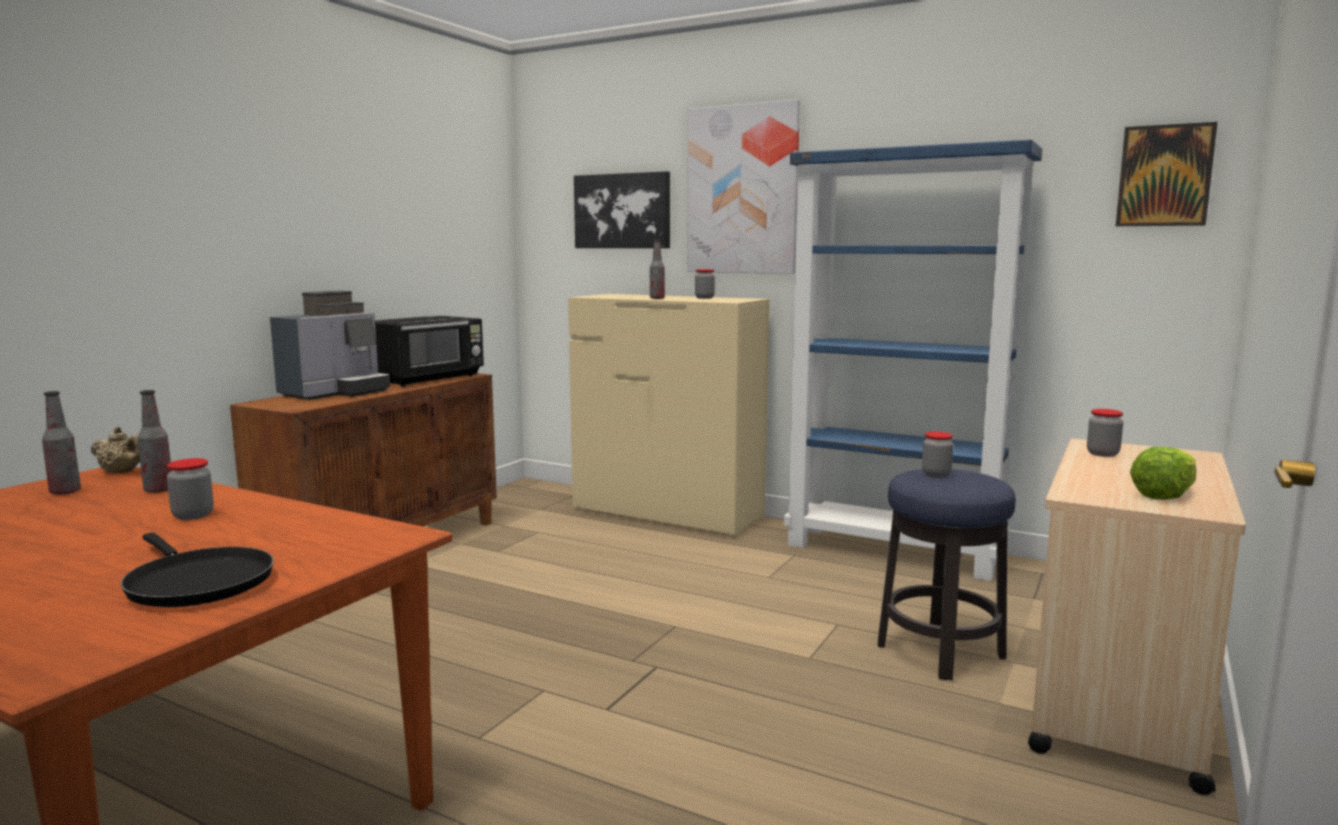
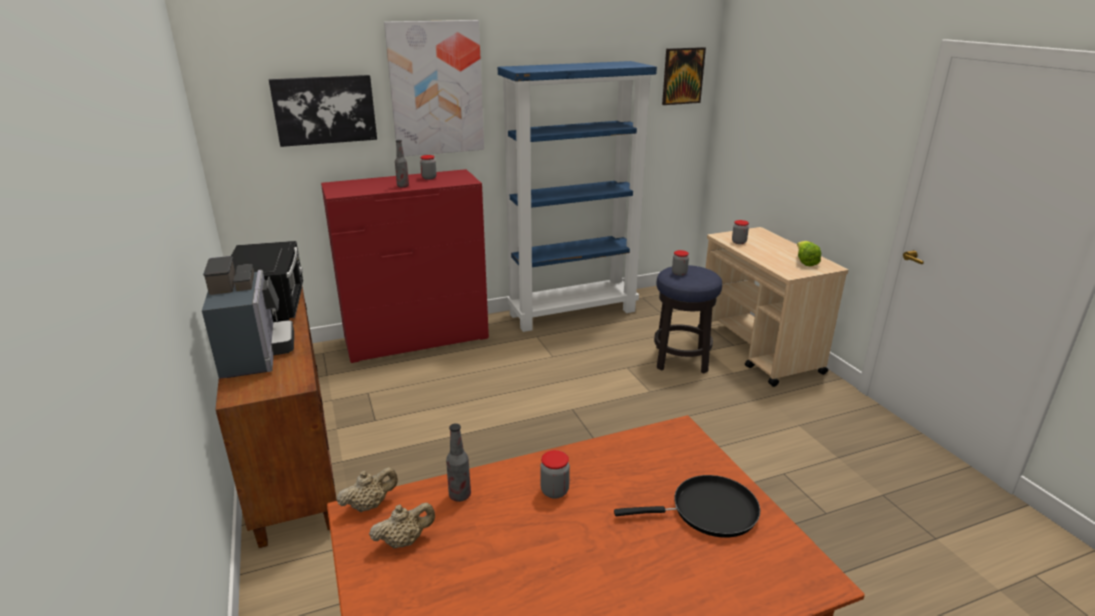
camera: 50 degrees left, 15 degrees up
(65, 492) = (404, 541): bottle -> beige teapot
(667, 513) = (416, 339): beige dresser -> red dresser

